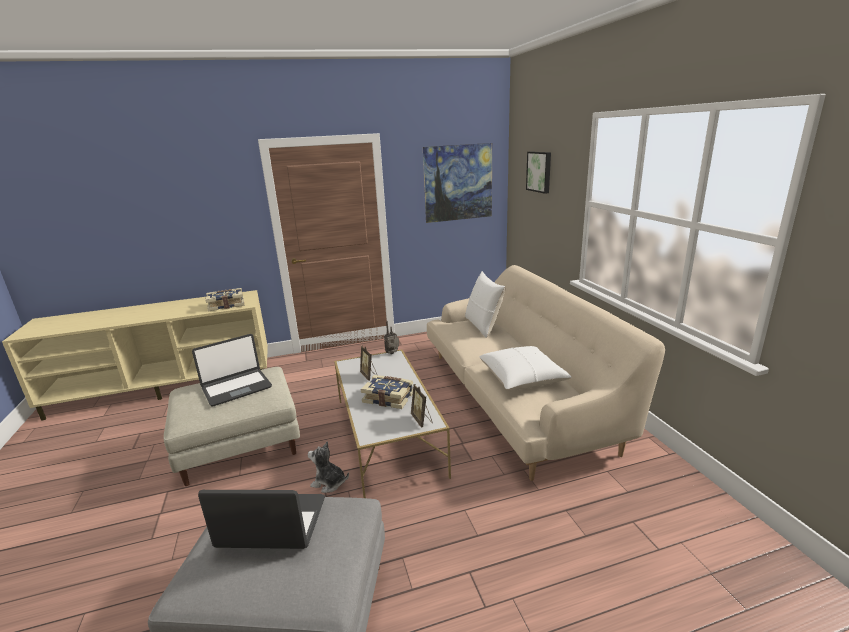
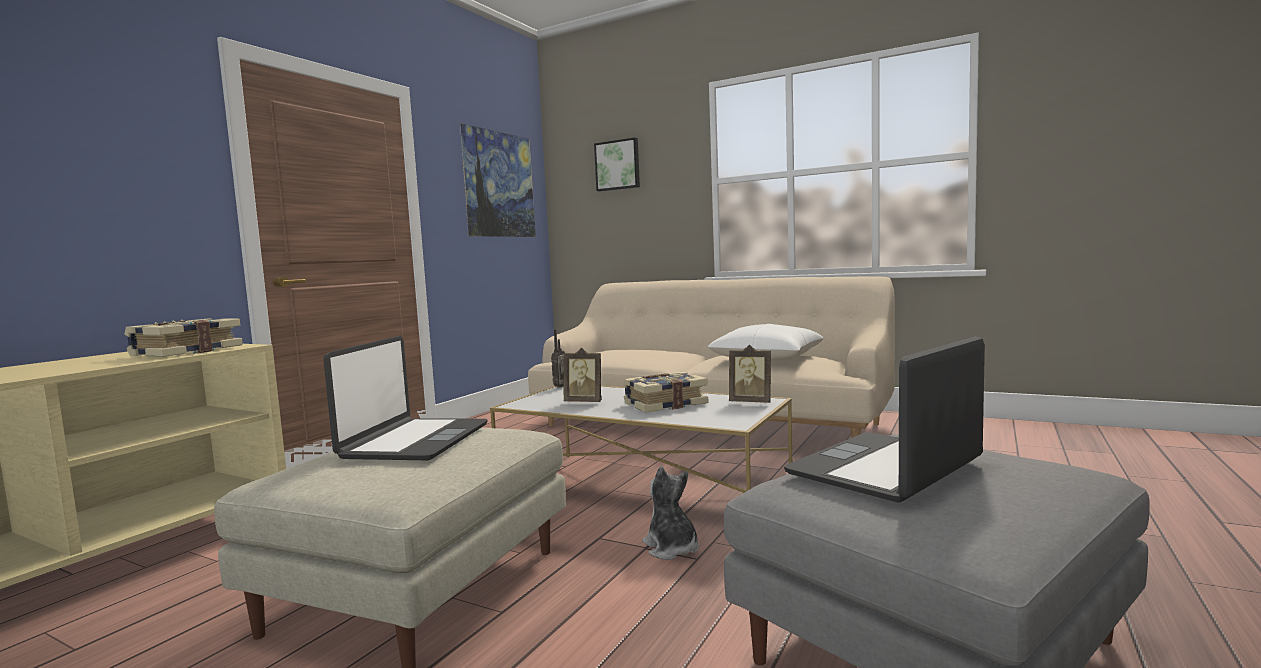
camera: 45 degrees left, 15 degrees down
(329, 483) = (671, 548): plush toy -> plush toy turned 90 degrees clockwise
(483, 326) = (625, 350): white pillow -> none

